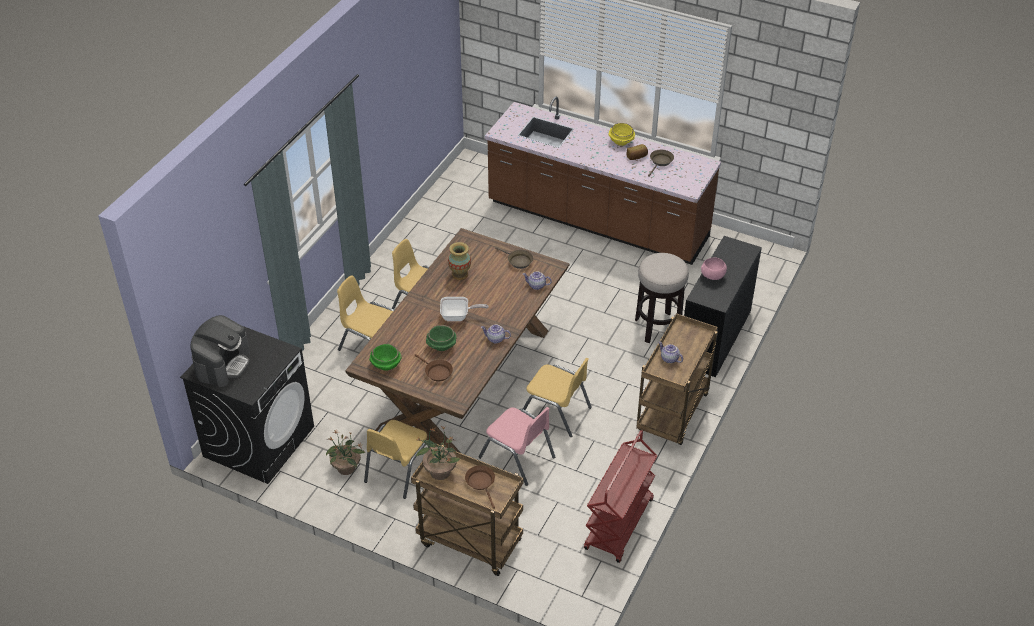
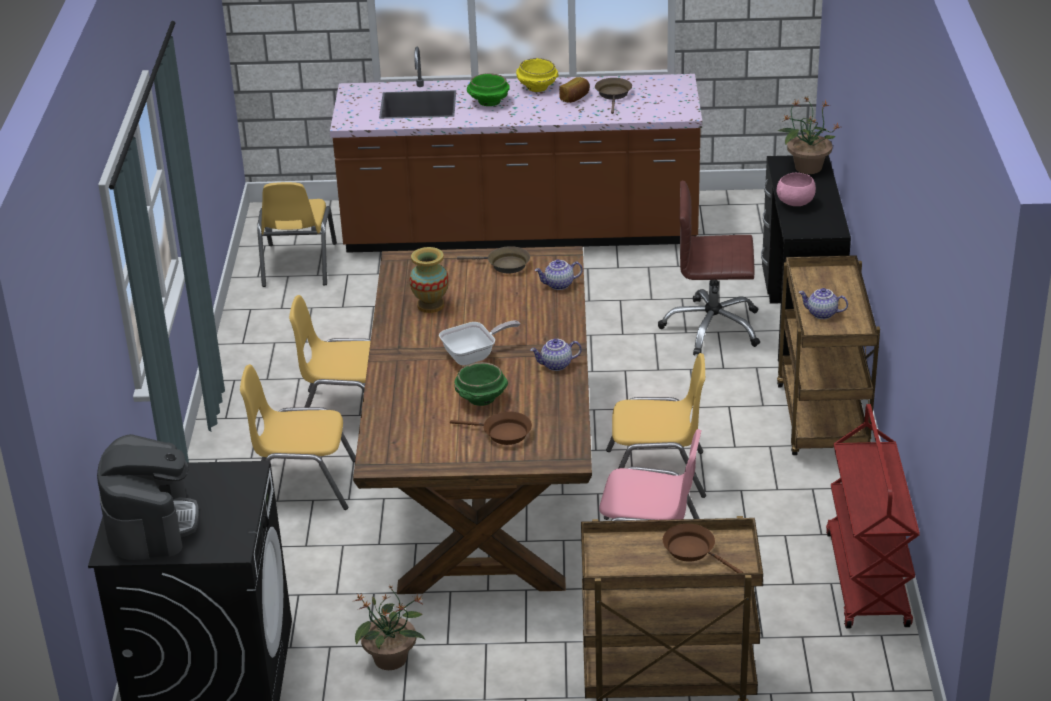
camera: 25 degrees left, 10 degrees down
(385, 365) = (413, 450): green bowl -> green bowl (488, 102)
(399, 469) = (478, 630): yellow chair -> yellow chair (298, 265)
(439, 471) = (615, 558): potted plant -> potted plant (807, 167)
(657, 327) = (712, 328): stool -> brown office chair

